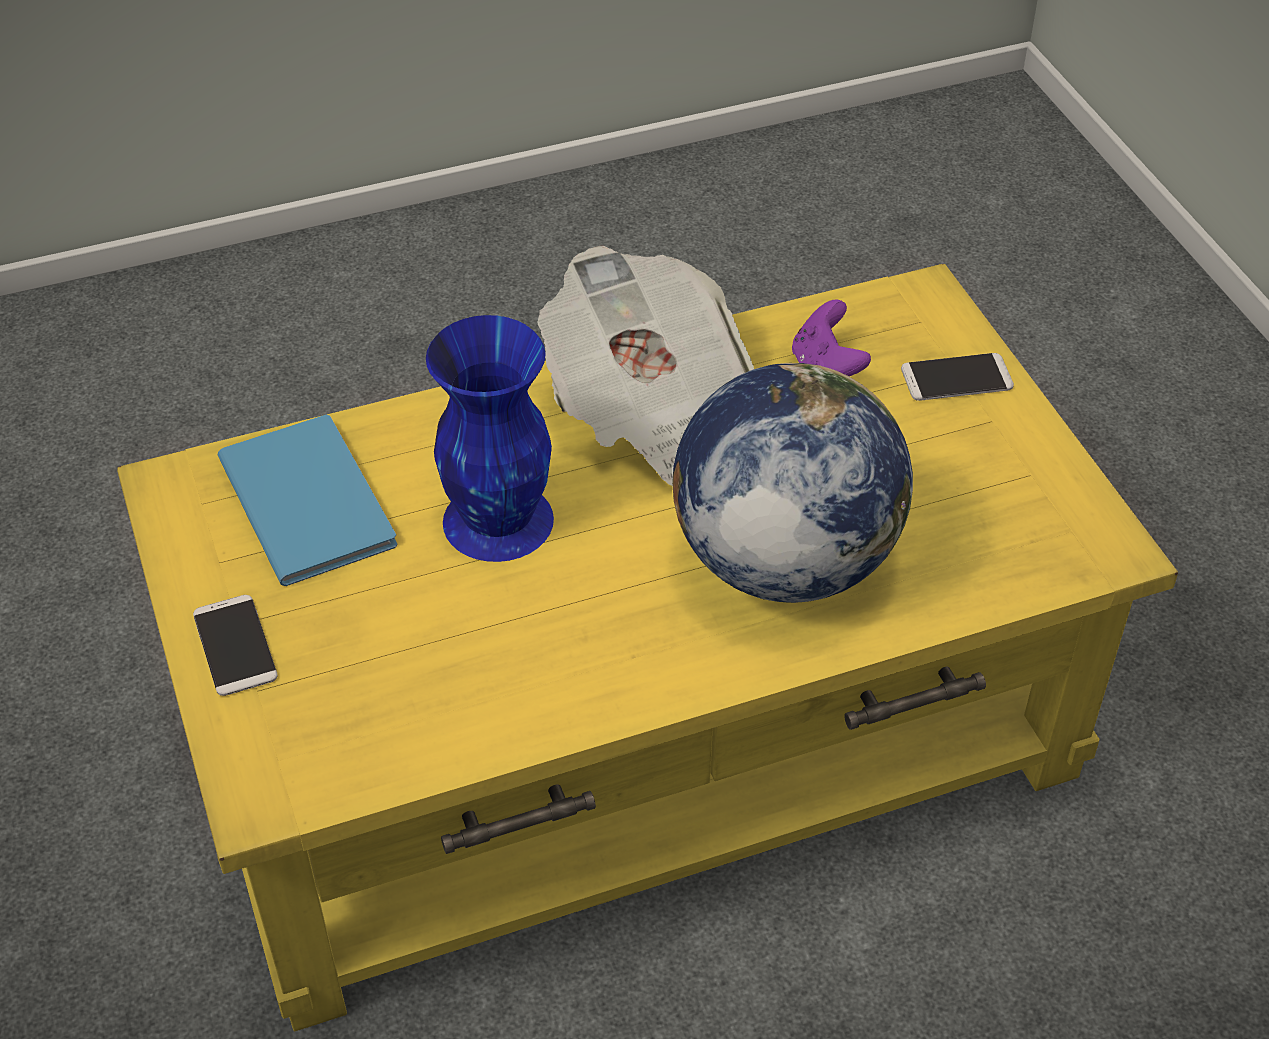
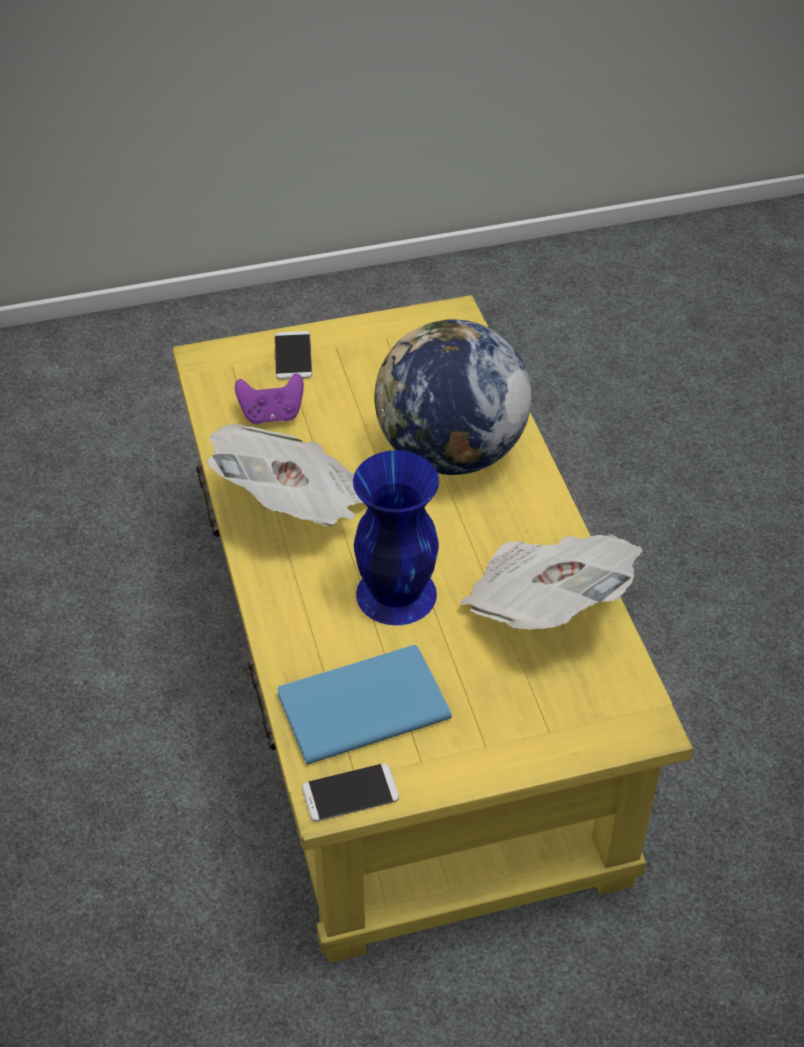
camera: 85 degrees left, 0 degrees up
(235, 646) = (507, 746): phone -> phone (350, 793)
(483, 681) = (545, 606): none -> newspaper

